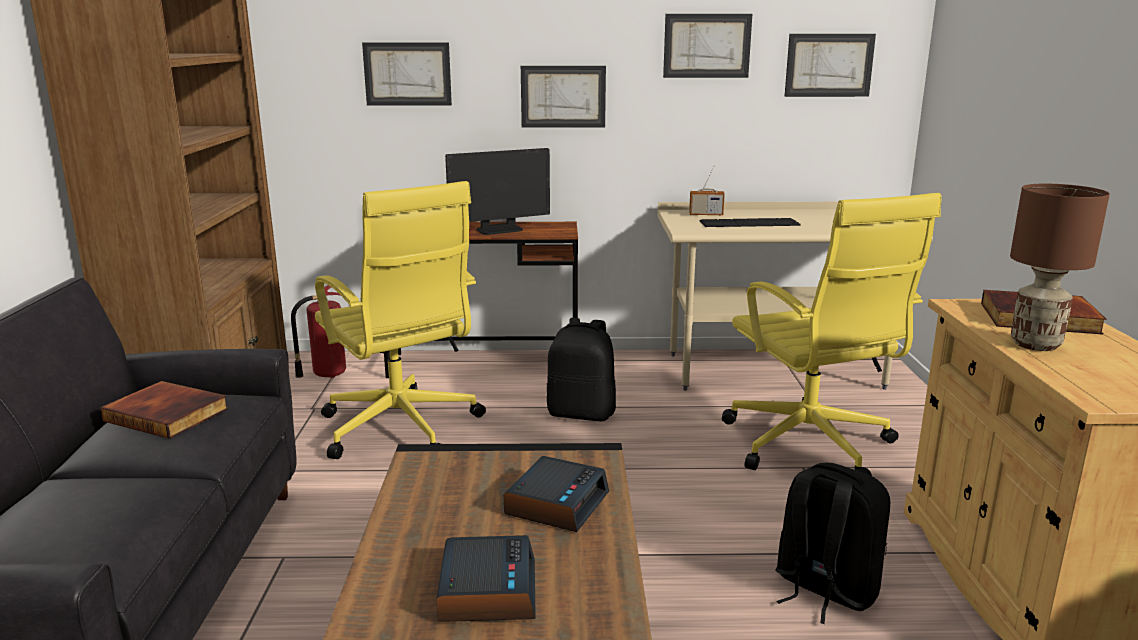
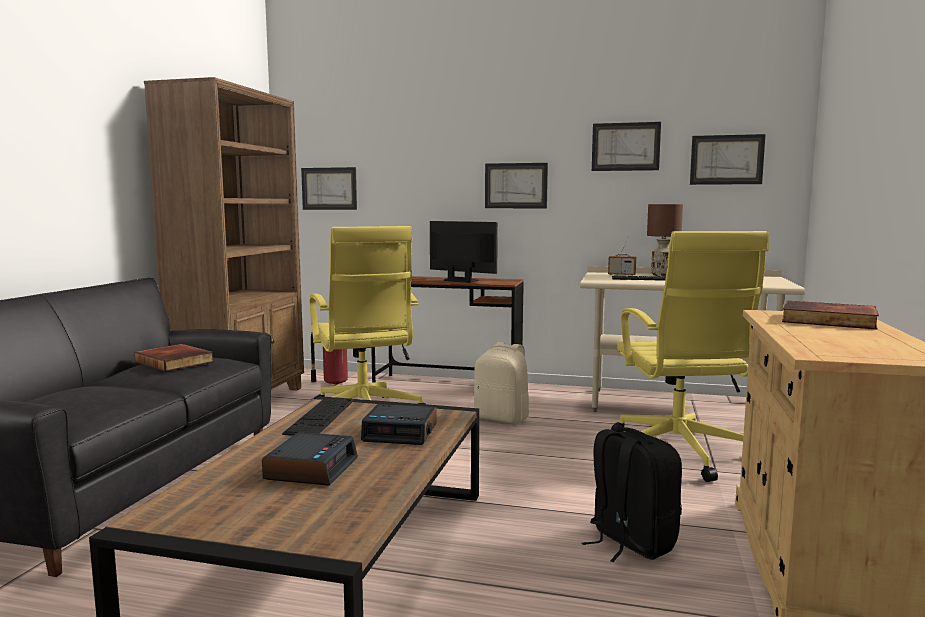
camera: 15 degrees right, 10 degrees down
(407, 74) = (407, 170): picture -> picture (329, 188)
(429, 485) = (321, 416): none -> keyboard
(499, 230) = (460, 280): monitor -> monitor turned 135 degrees counterclockwise
(556, 503) = (401, 433): alarm clock -> alarm clock turned 60 degrees clockwise
(582, 413) = (502, 418): black backpack -> beige backpack
(1035, 344) = (803, 330): brown table lamp -> brown table lamp (662, 275)

